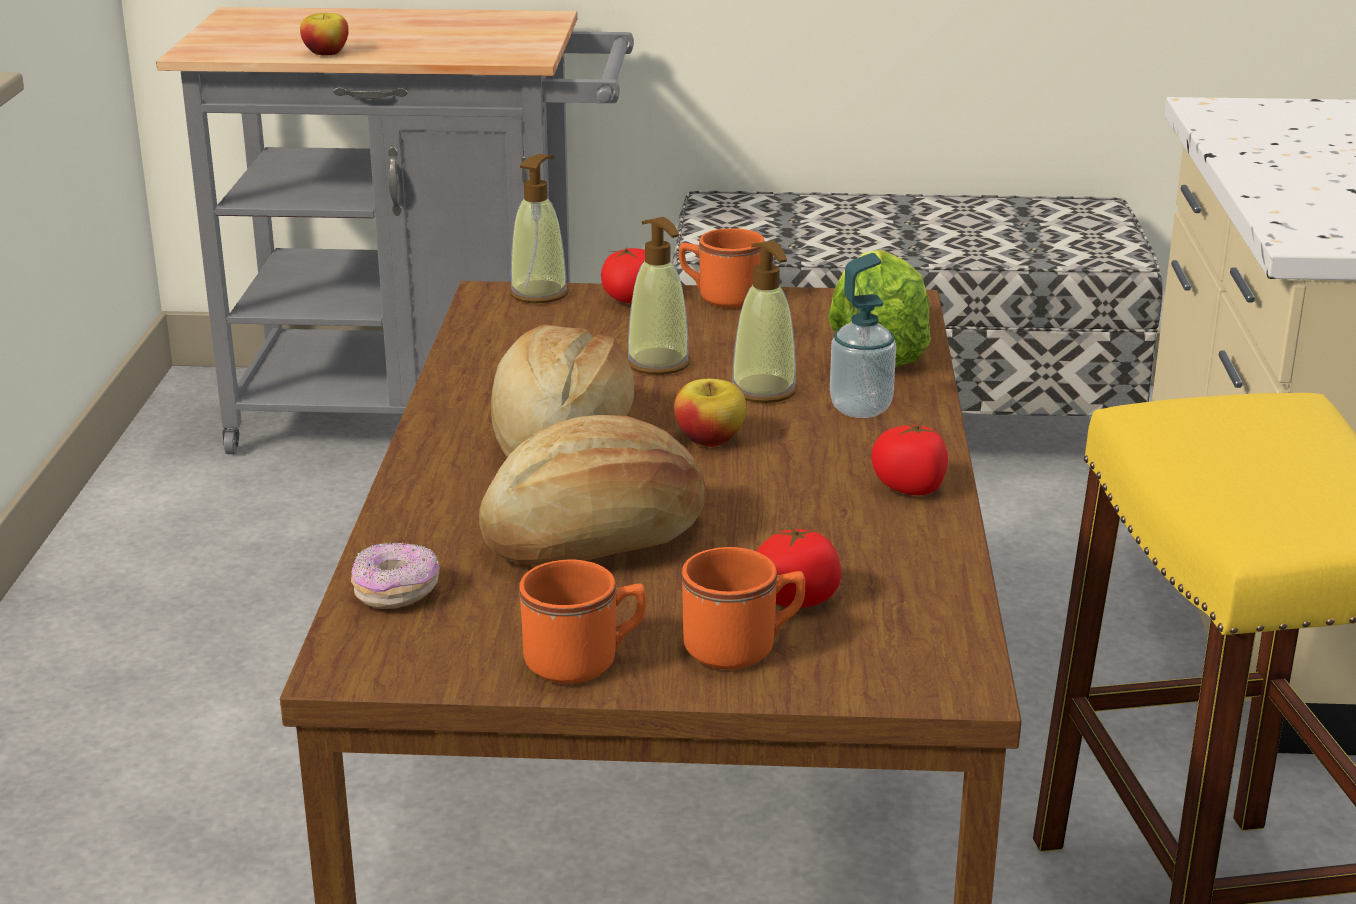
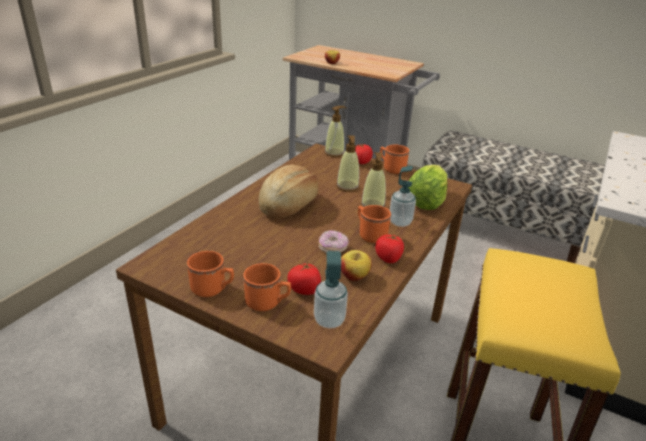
camera: 25 degrees right, 5 degrees up
(396, 593) = (185, 244): donut -> donut (333, 248)
(596, 540) = (263, 244): bread -> none
(710, 439) = (337, 219): apple -> apple (354, 276)
(820, 452) = (370, 234): none -> orange mug
(910, 638) = (329, 320): none -> soap dispenser

